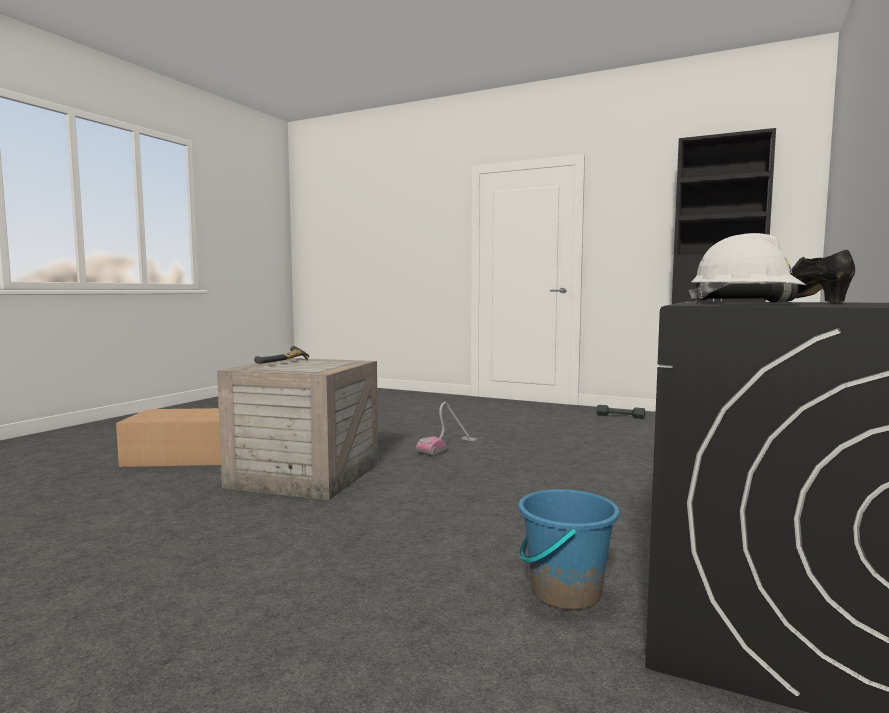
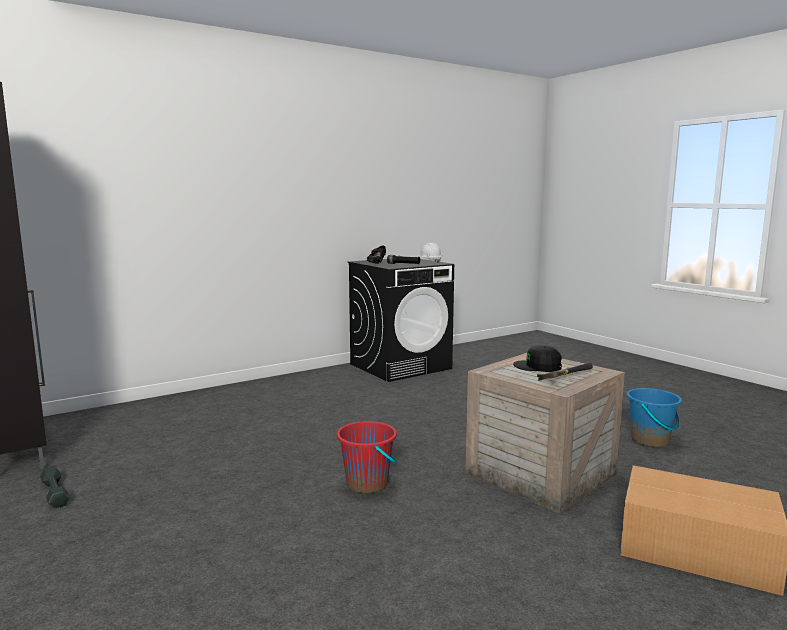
camera: 150 degrees left, 5 degrees up
(311, 366) = (538, 366): none -> black cap
(448, 446) = (367, 484): vacuum cleaner -> red bucket
(565, 592) = (447, 383): blue bucket -> blue bucket (650, 440)

